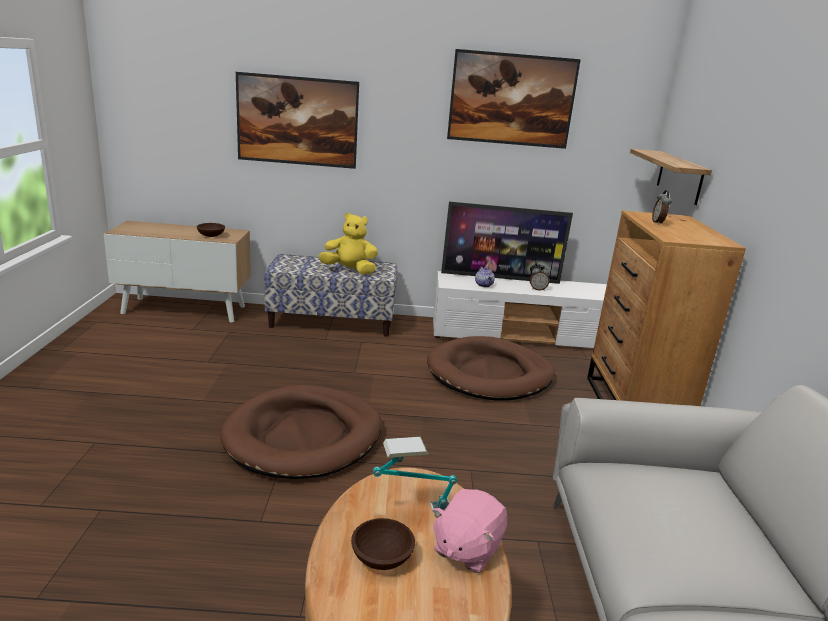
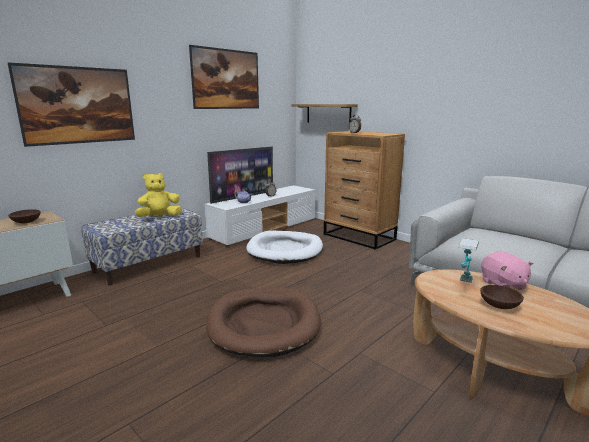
camera: 45 degrees left, 5 degrees down
(489, 374) = (285, 250): brown dog bed -> white dog bed

